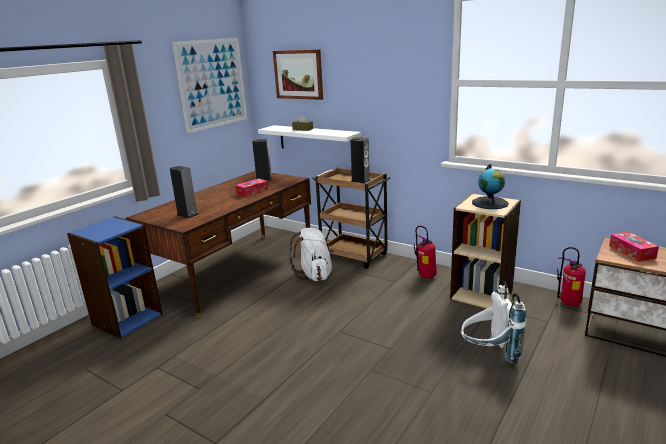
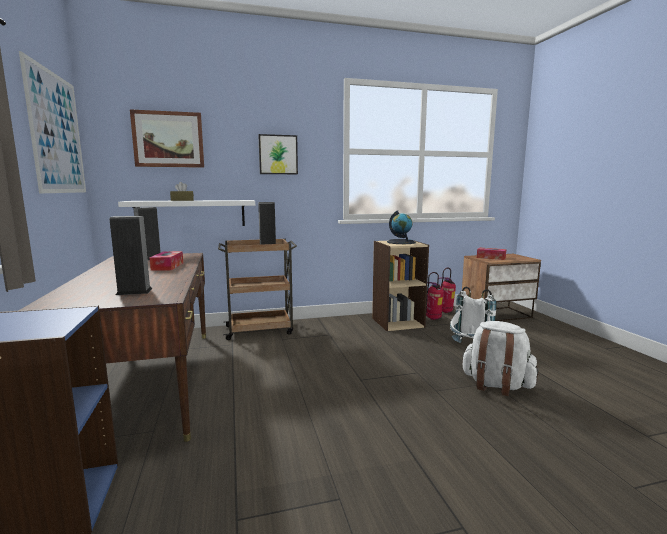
camera: 50 degrees left, 10 degrees down
(315, 275) = (252, 353): white backpack -> white backpack (496, 385)
(383, 87) = (278, 154): none -> picture
(425, 276) = (344, 325): fire extinguisher -> fire extinguisher (433, 319)

